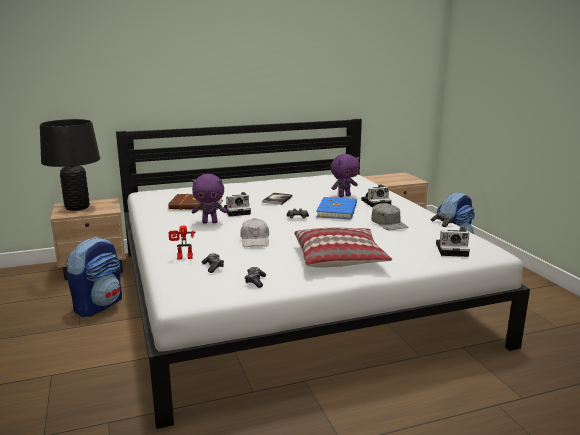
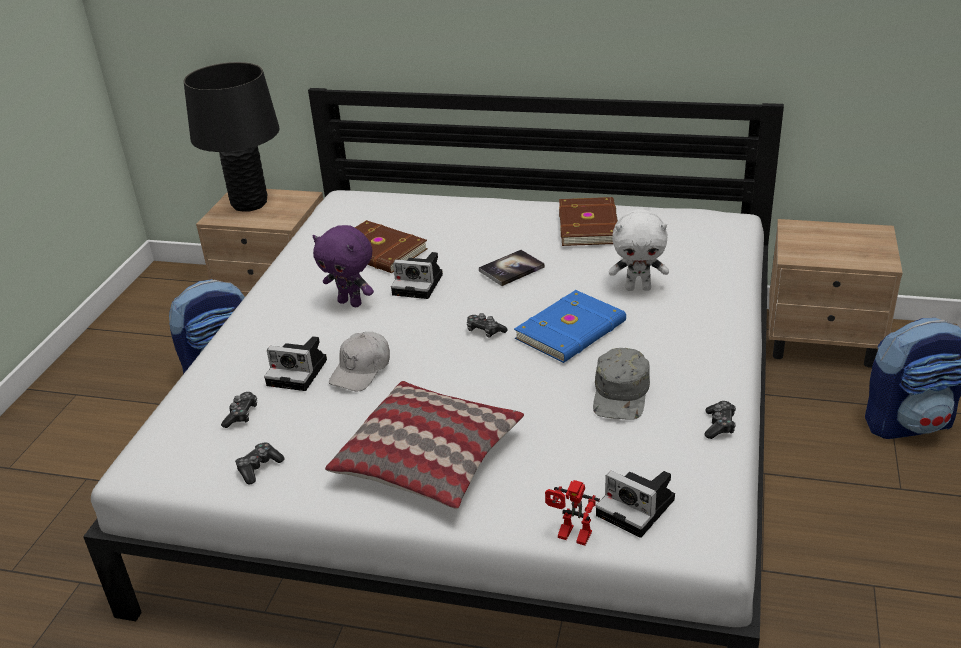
camera: 35 degrees right, 15 degrees up
(183, 258) = (230, 379): toy robot -> toy robot (571, 537)
(292, 182) = (590, 225): none -> brown book
(344, 196) = (638, 288): purple plush toy -> white plush toy
(376, 202) = (673, 324): camera -> camera (300, 372)

